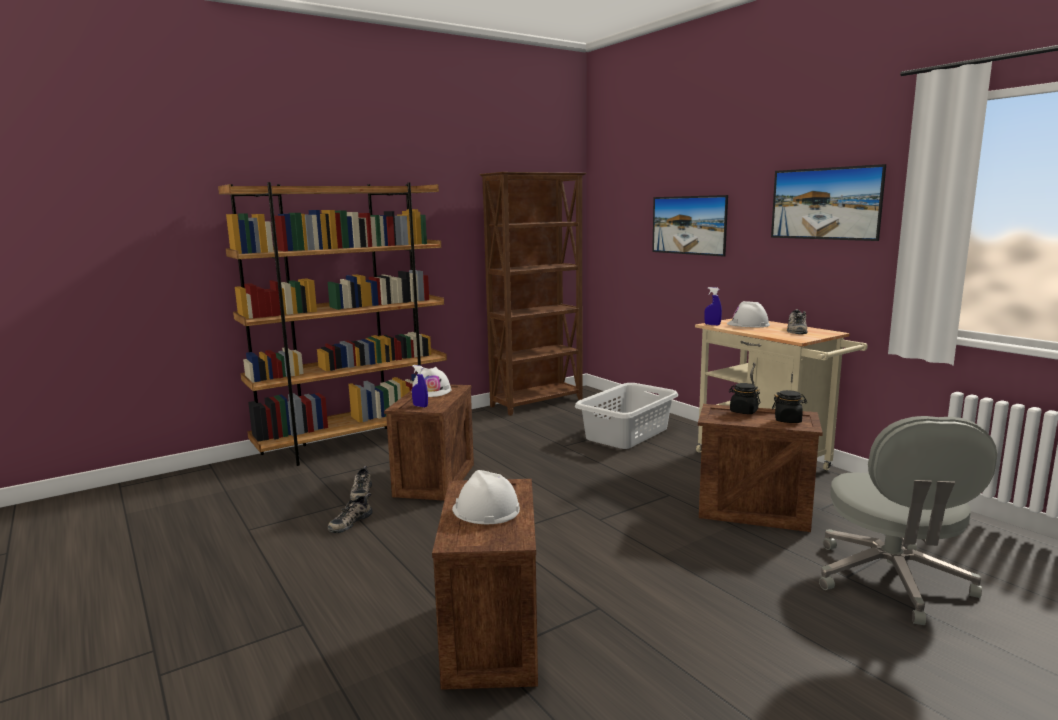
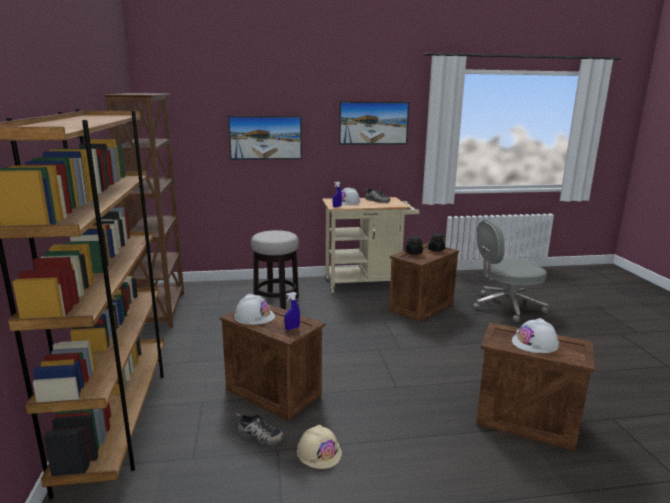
camera: 65 degrees left, 5 degrees up
(350, 521) = (319, 452): shoe -> beige hard hat
(628, 434) = (276, 301): grey laundry basket -> stool
(891, 581) = (506, 306): grey office chair -> grey office chair turned 135 degrees clockwise

